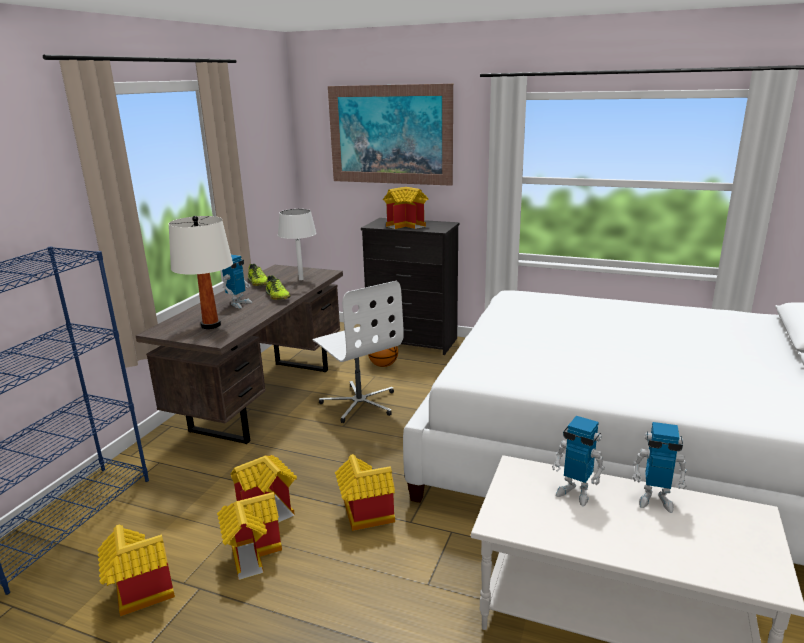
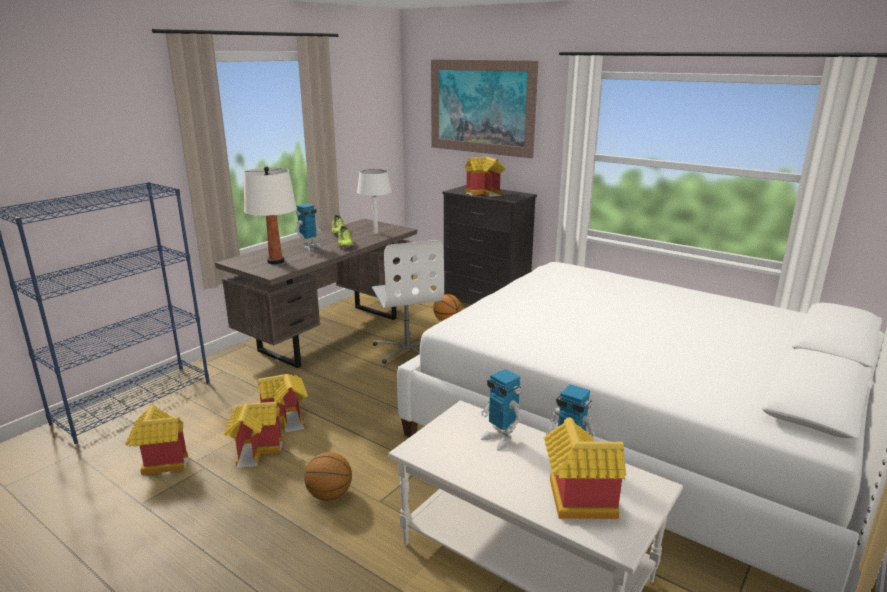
camera: 15 degrees right, 0 degrees up
(363, 516) = (358, 440): toy house -> toy house (575, 502)
(367, 589) = (329, 495): none -> basketball

